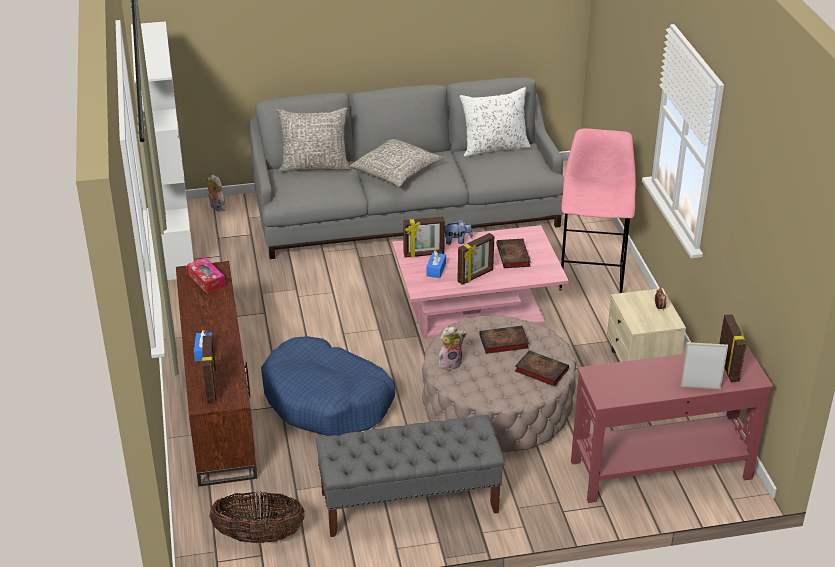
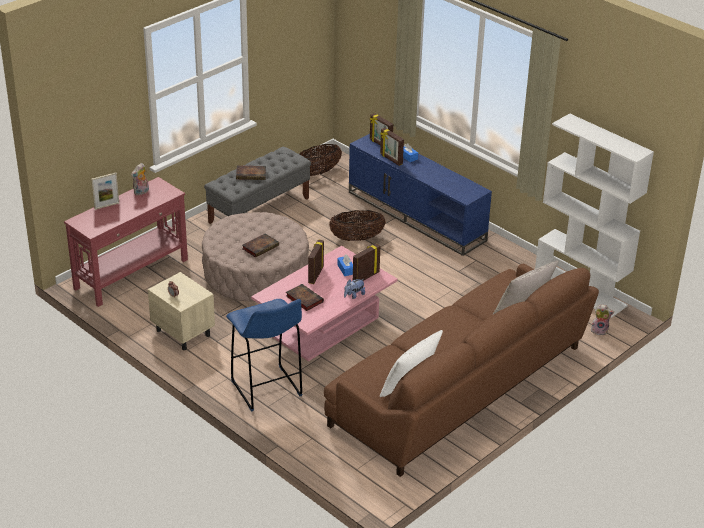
camera: 145 degrees right, 0 degrees up
(206, 280) = (461, 189): tissue box -> none
(217, 400) = (417, 216): brown tv stand -> blue tv stand
(327, 400) = (357, 238): blue dog bed -> basket
(396, 172) = (455, 325): grey pillow -> none
(407, 212) = (459, 388): grey sofa -> brown sofa
(450, 363) = (281, 225): plush toy -> plush toy (141, 192)
(540, 370) = (224, 239): book -> book (252, 174)
(591, 274) = (267, 390): pink stool -> blue stool
(729, 367) = (95, 222): picture frame -> picture frame (391, 159)

